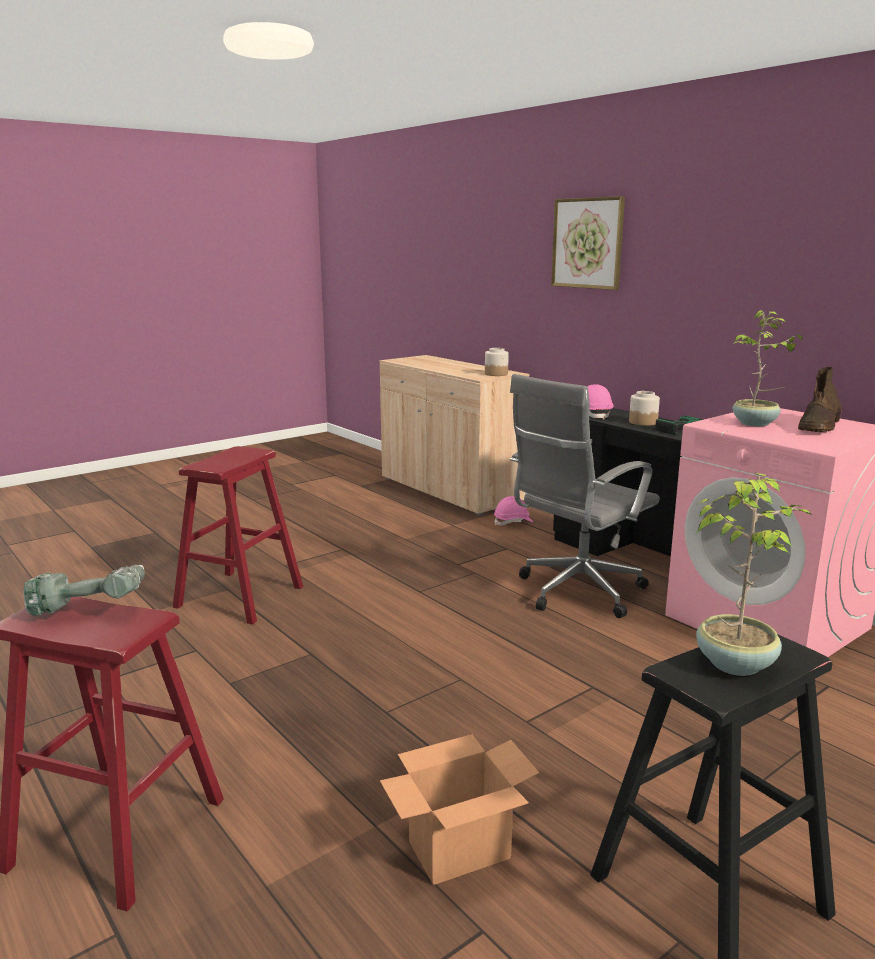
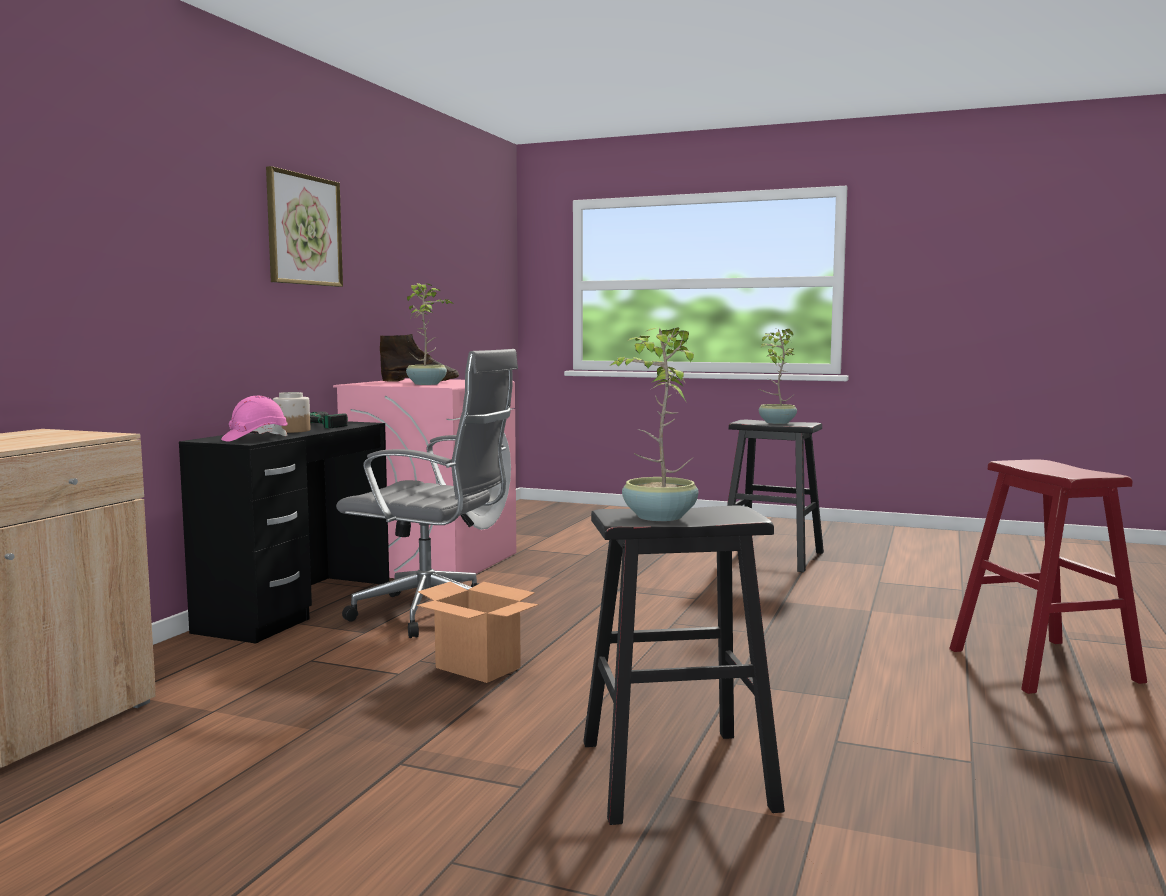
camera: 120 degrees left, 10 degrees down
(91, 606) = (1046, 469): power drill -> none
(232, 454) = (658, 517): none -> potted plant
(239, 597) = (676, 774): red stool -> black stool
(458, 851) = (845, 593): cardboard box -> cardboard box (479, 668)
(496, 374) = (51, 433): jar -> none
(513, 522) = (181, 675): pink hard hat -> none
(587, 243) = (122, 194): picture -> picture (304, 230)

